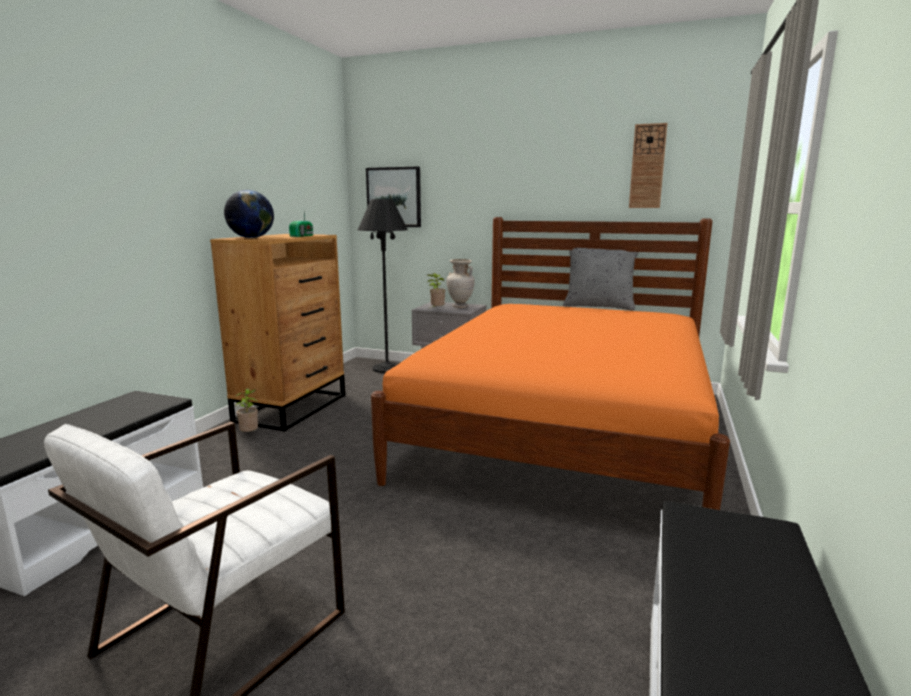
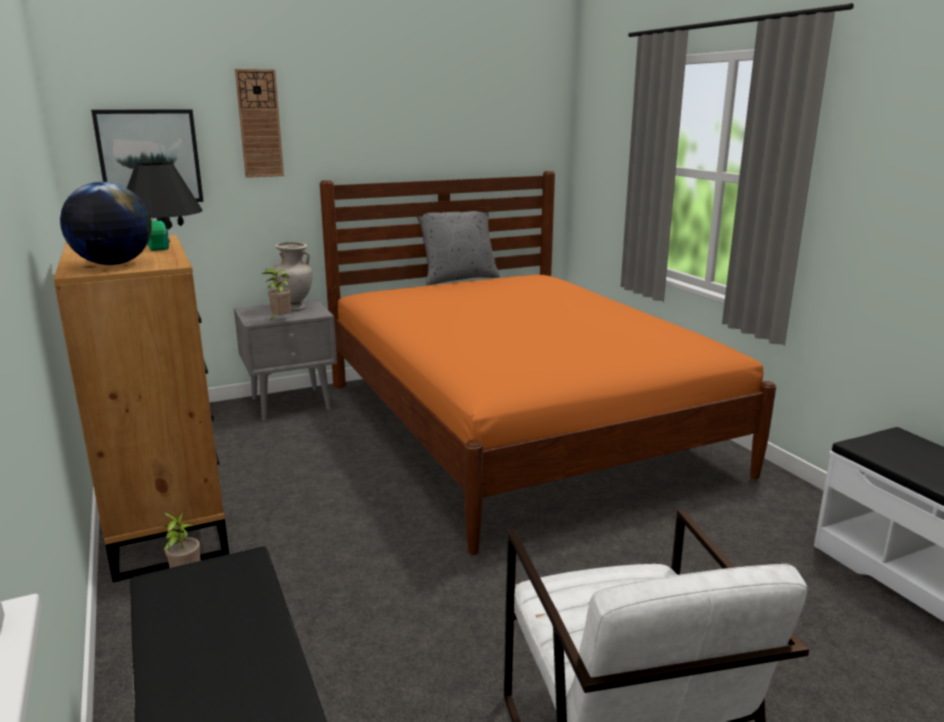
camera: 45 degrees left, 5 degrees up
(647, 166) = (488, 114): wall clock -> wall clock (259, 124)

